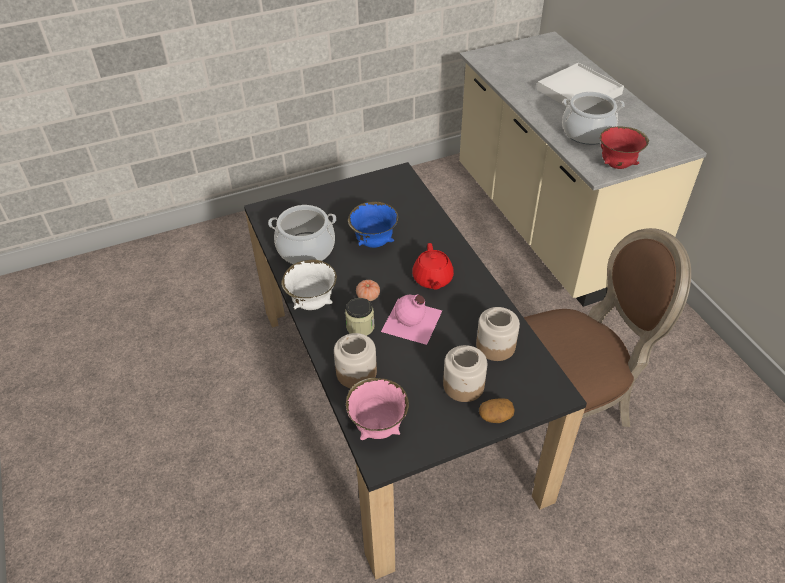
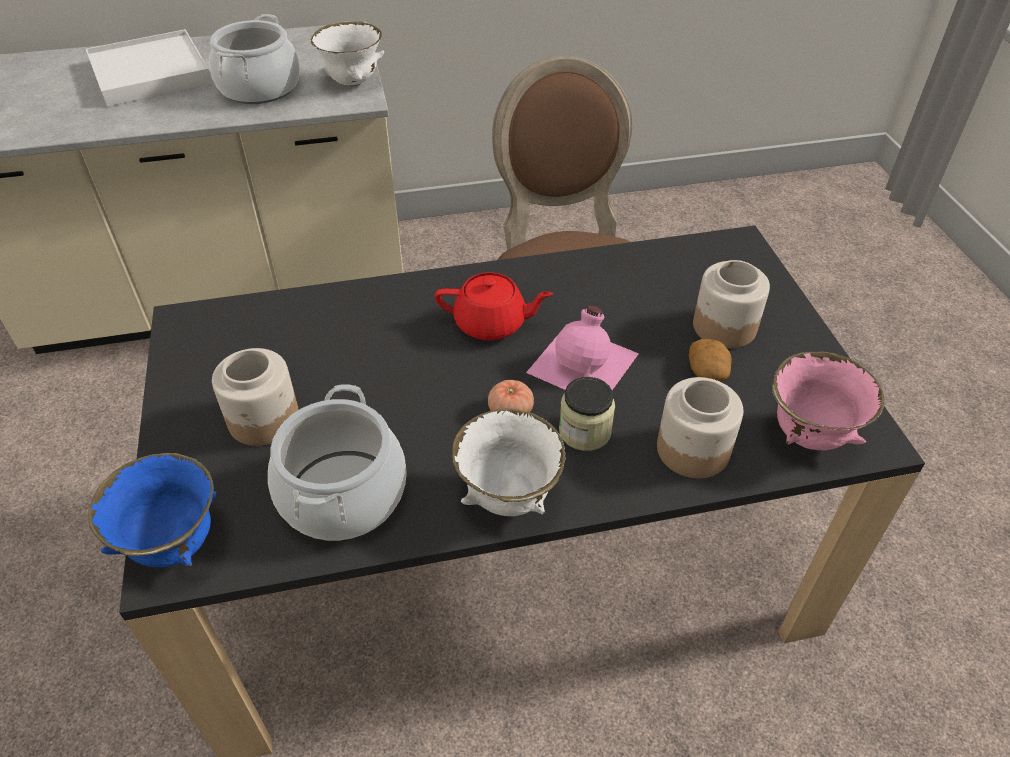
camera: 80 degrees left, 0 degrees up
(374, 242) = (367, 385): blue bowl -> blue bowl (174, 546)
(495, 346) = (651, 282): jar -> jar (264, 420)
(495, 416) = (780, 306): potato -> potato (708, 372)
(617, 165) = (353, 82): red bowl -> white bowl

